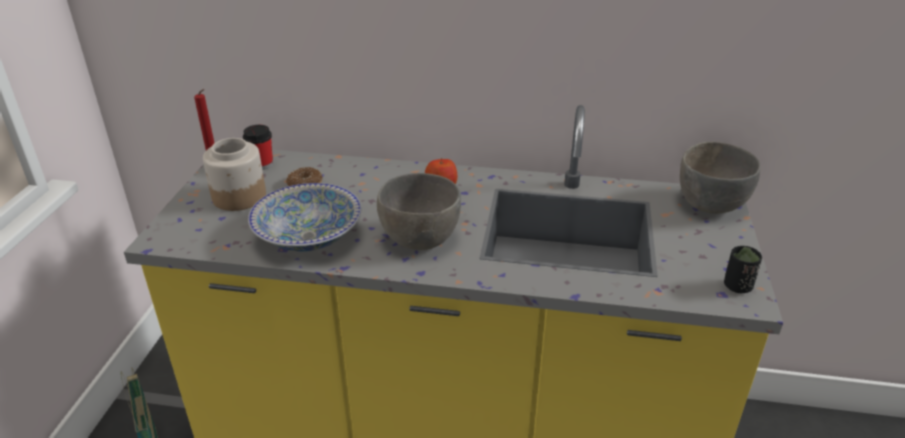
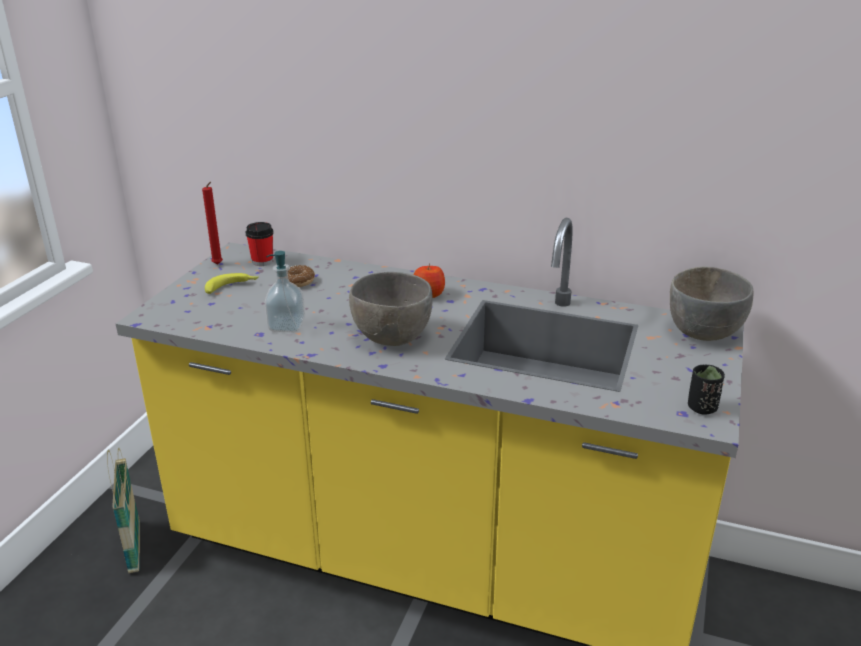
camera: 10 degrees right, 5 degrees down
(239, 197) = (232, 287): jar -> banana
(309, 236) = (286, 326): bowl -> soap dispenser

